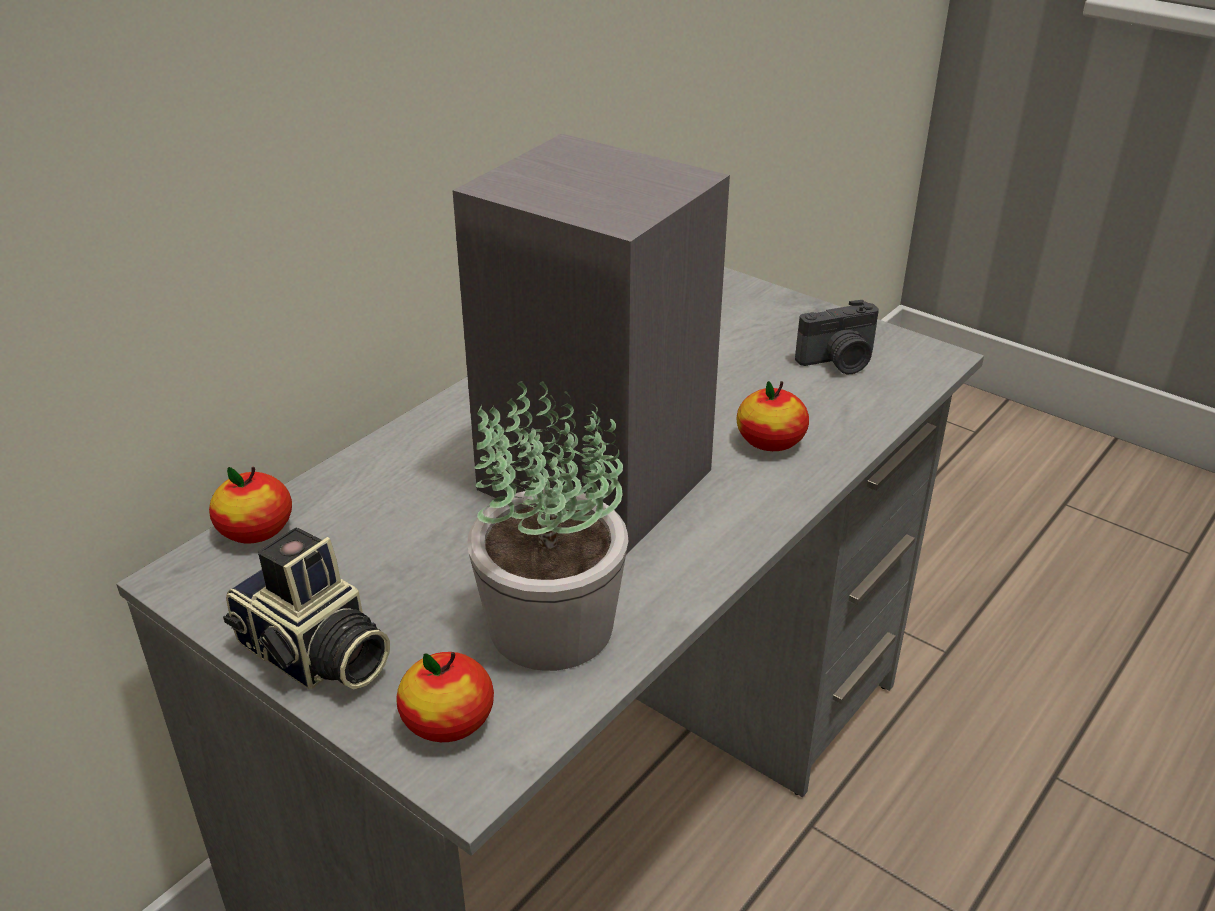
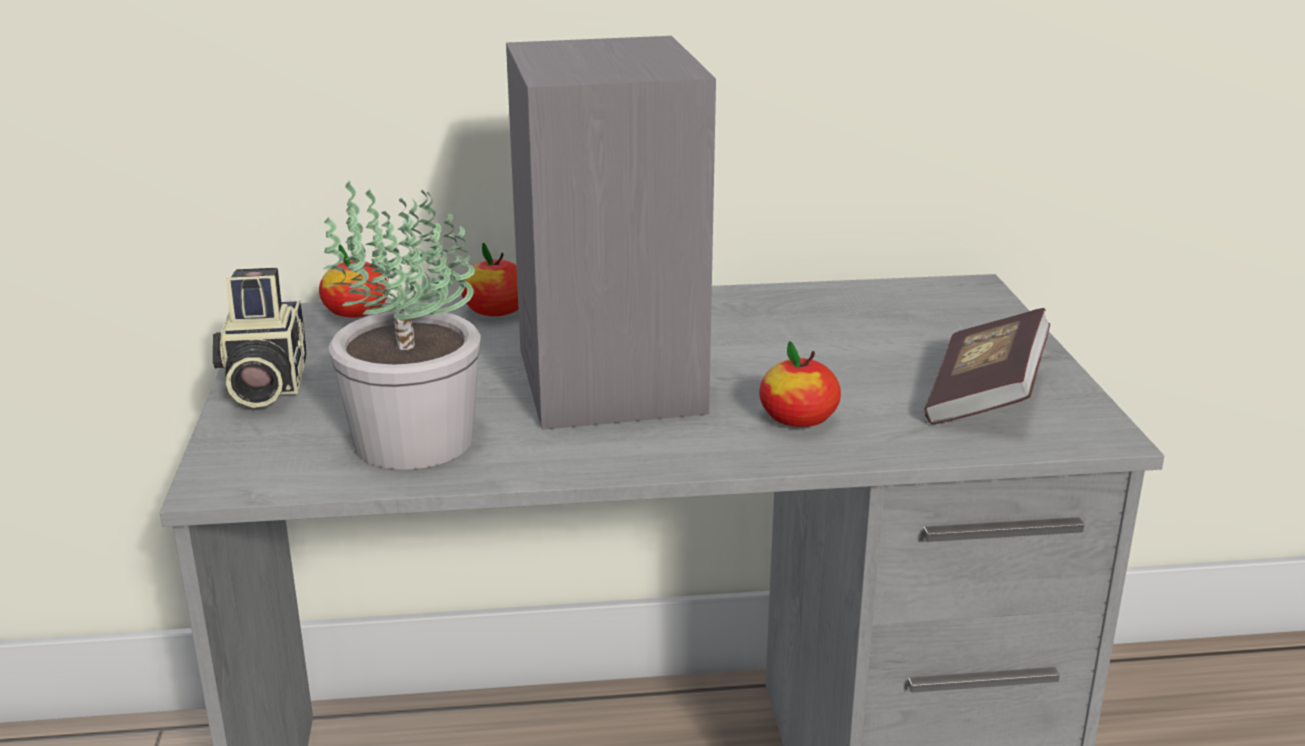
camera: 45 degrees right, 10 degrees down
(448, 721) = (263, 451): apple -> apple (496, 311)
(839, 362) = (984, 398): camera -> book

